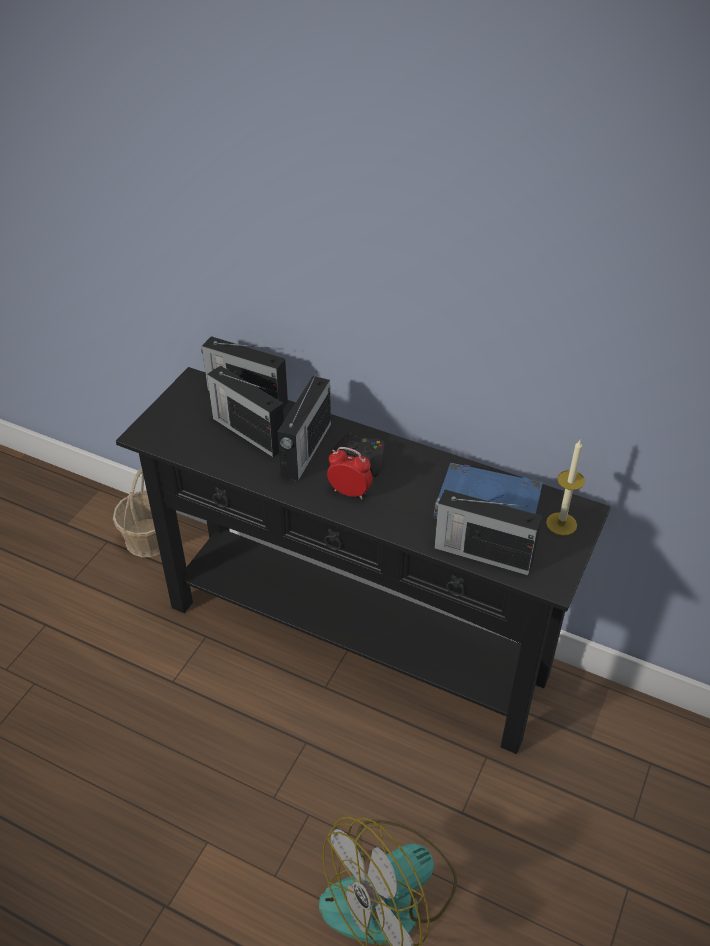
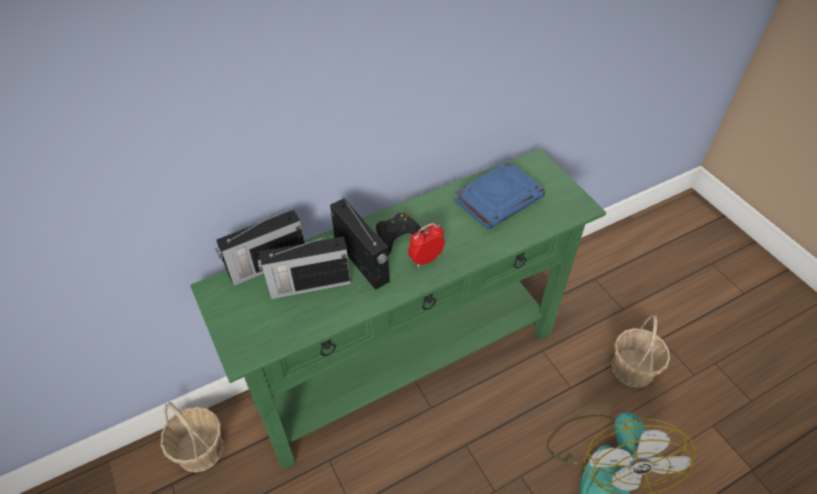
camera: 55 degrees left, 5 degrees up
(355, 639) = (407, 366): black console table -> green console table
(481, 553) = (535, 224): radio -> none
(548, 871) = (632, 368): none -> basket
(561, 524) = (538, 176): candle -> none

